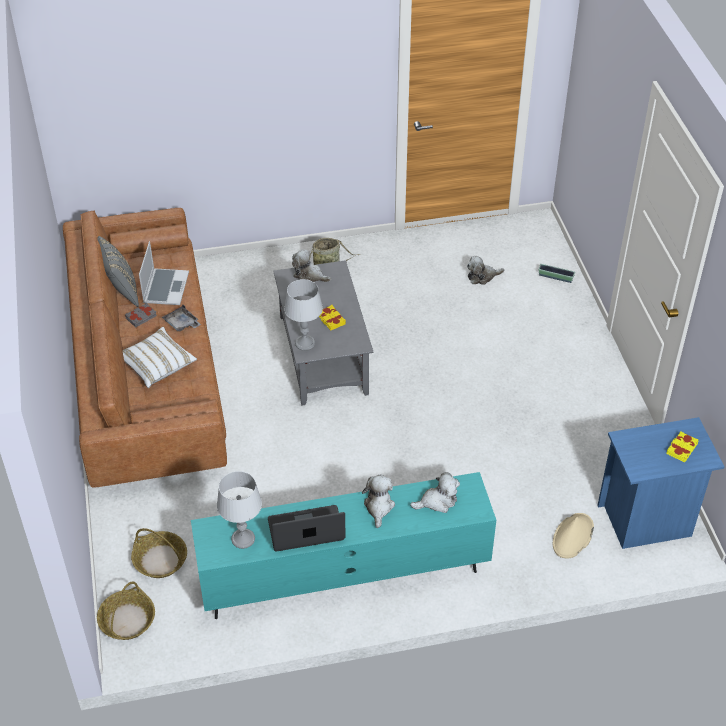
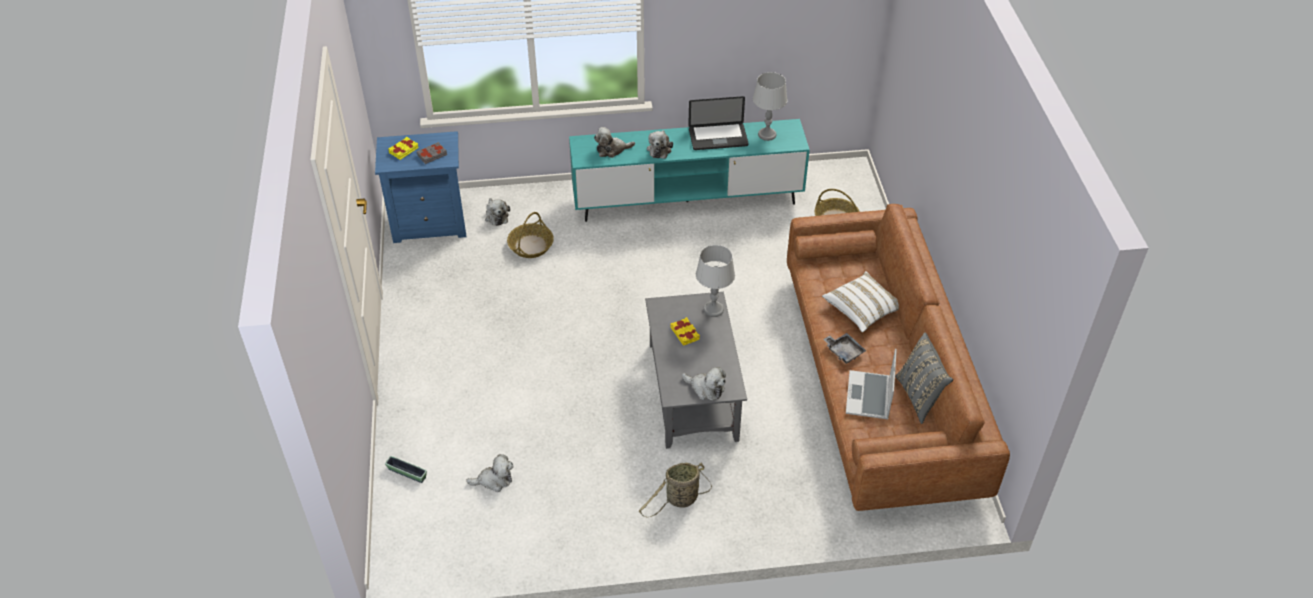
camera: 175 degrees left, 0 degrees up
(127, 620) = (854, 183): basket -> basket (531, 246)
(141, 317) = (889, 362): grey book -> grey book (432, 155)
(572, 536) = (496, 216): beige hat -> plush toy

